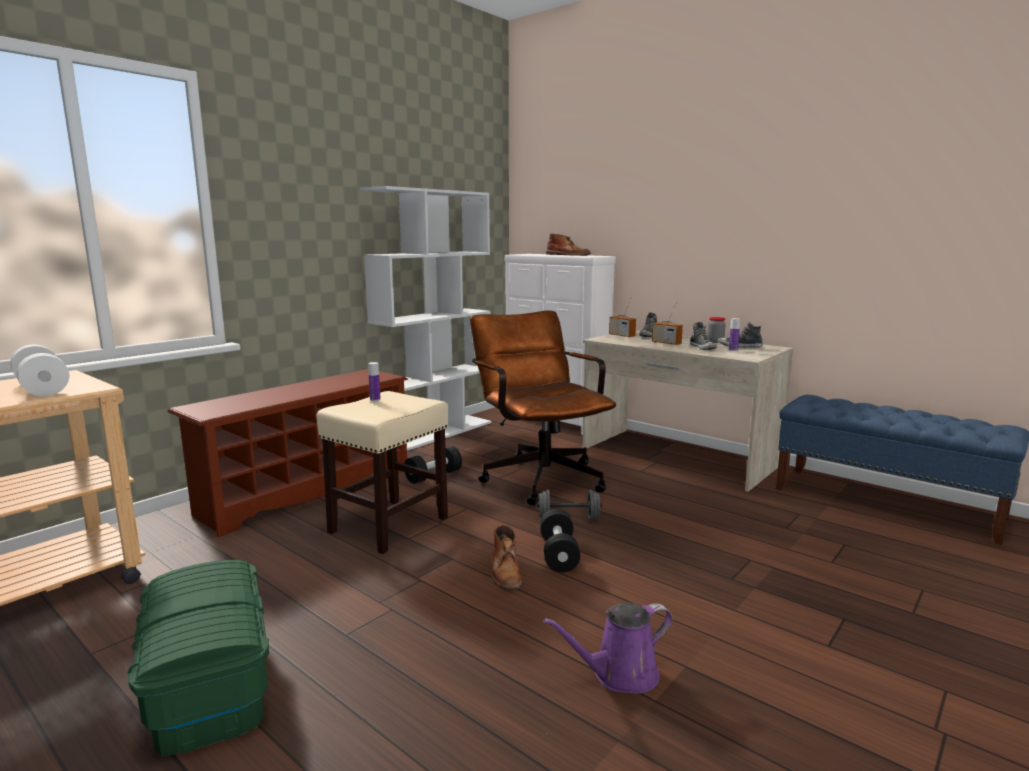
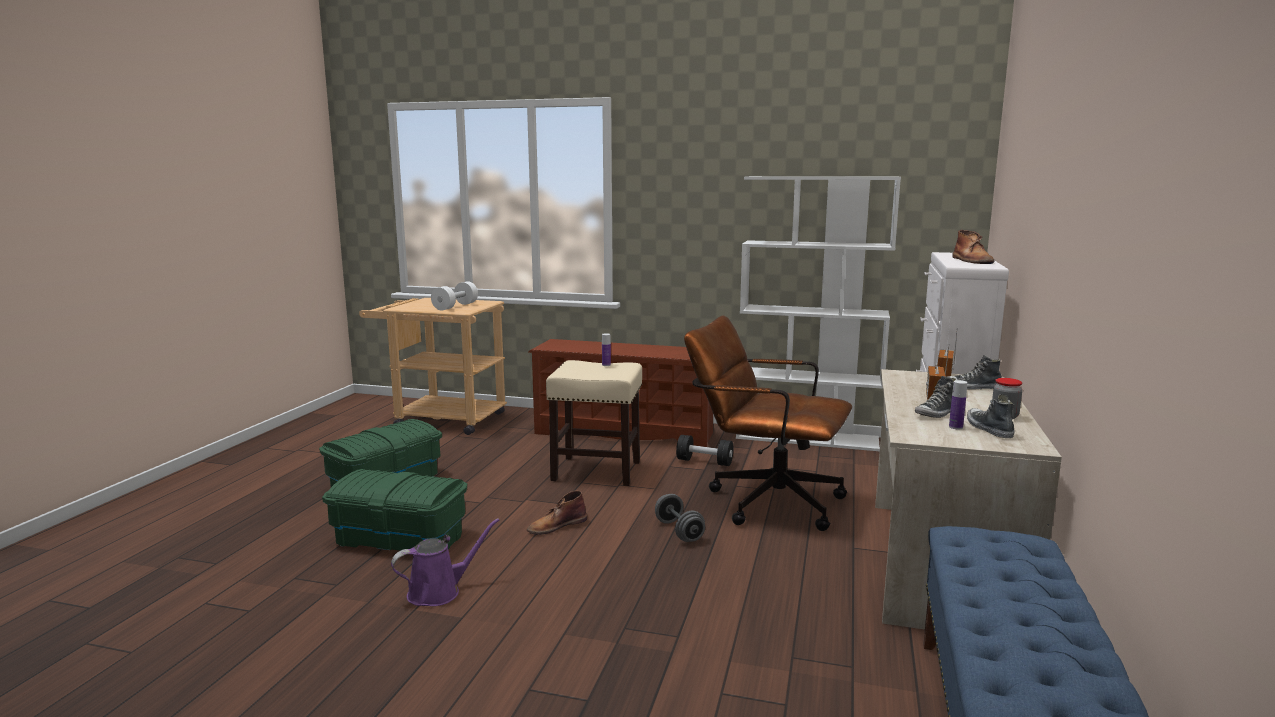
camera: 65 degrees right, 0 degrees up
(441, 690) = (400, 537): none -> green storage box
(539, 475) = (764, 500): brown office chair -> brown office chair turned 105 degrees counterclockwise
(558, 554) = (603, 539): black dumbbell -> none
(619, 675) = (439, 592): purple watering can -> purple watering can turned 105 degrees clockwise

